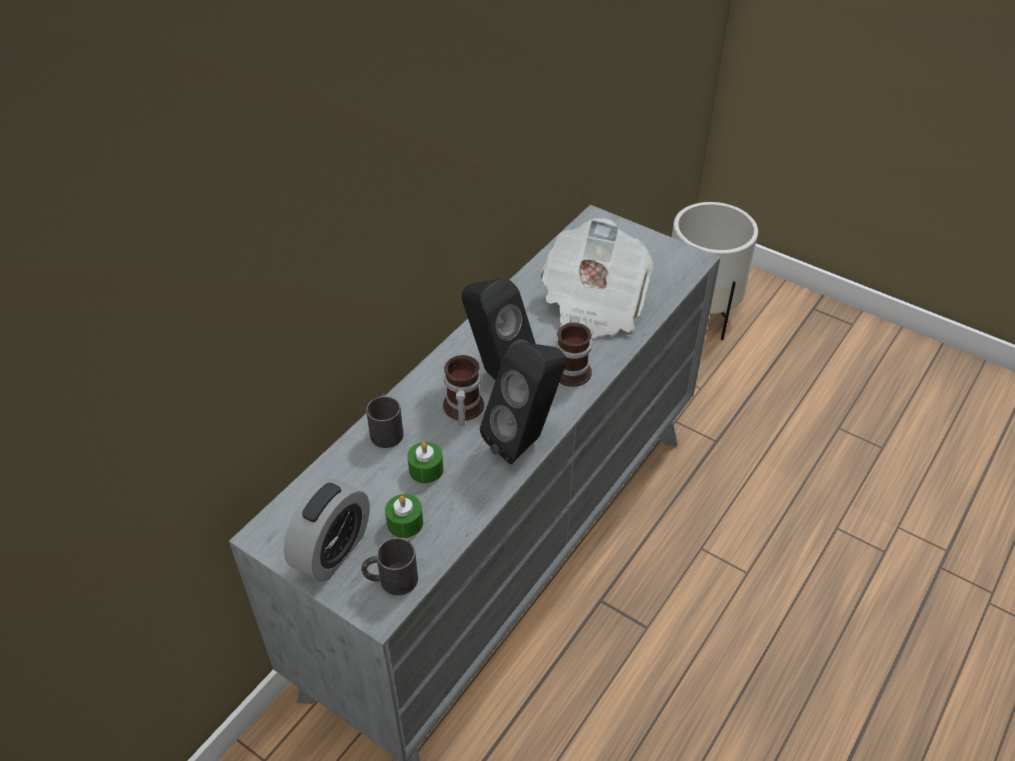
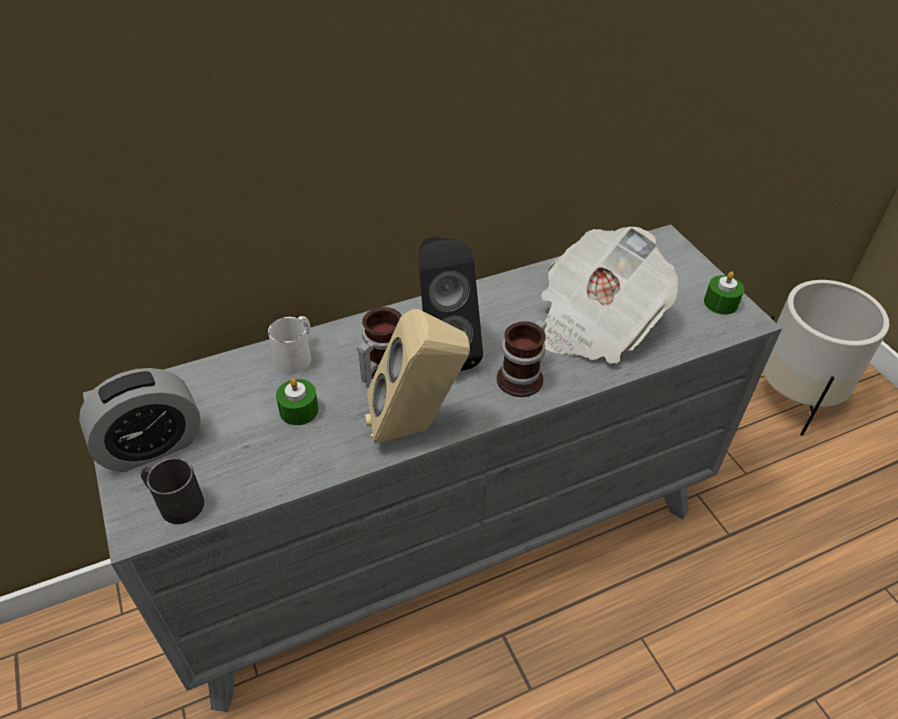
camera: 30 degrees right, 0 degrees up
(386, 429) = (297, 355): black mug -> white mug
(405, 523) = (235, 452): green candle -> green candle (720, 303)
(526, 440) = (417, 427): black speaker -> beige speaker

